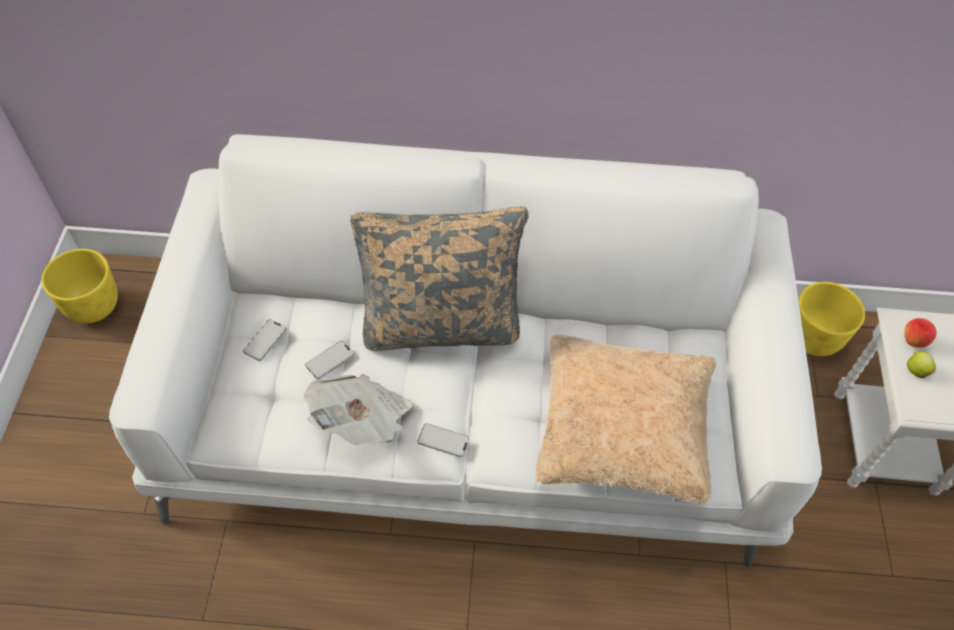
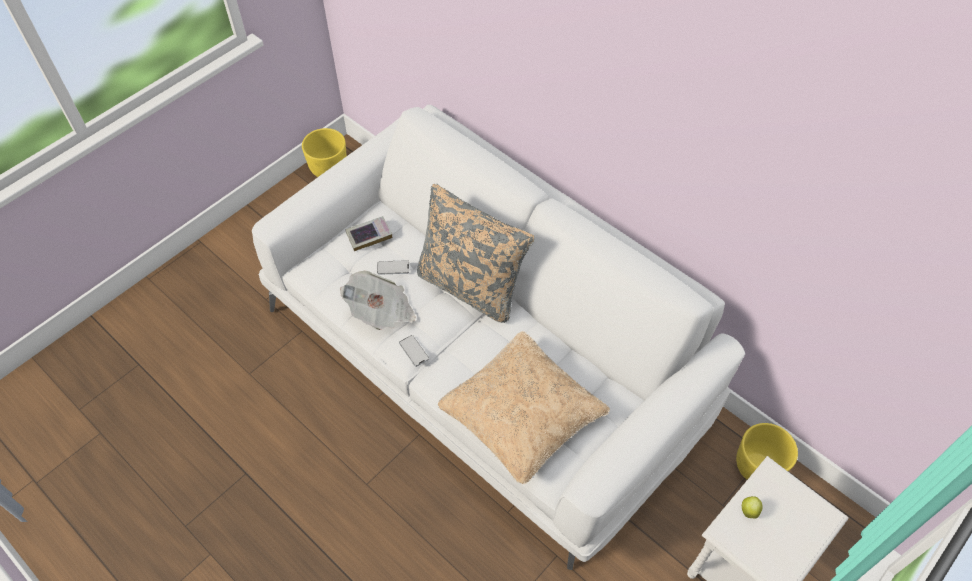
camera: 40 degrees right, 0 degrees up
(265, 340) = (369, 235): phone -> book
(913, 341) = (768, 492): apple -> none

